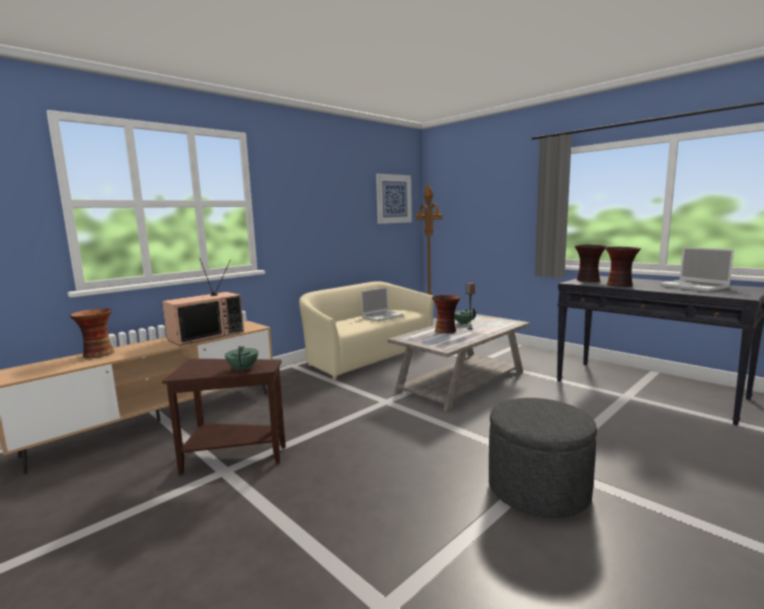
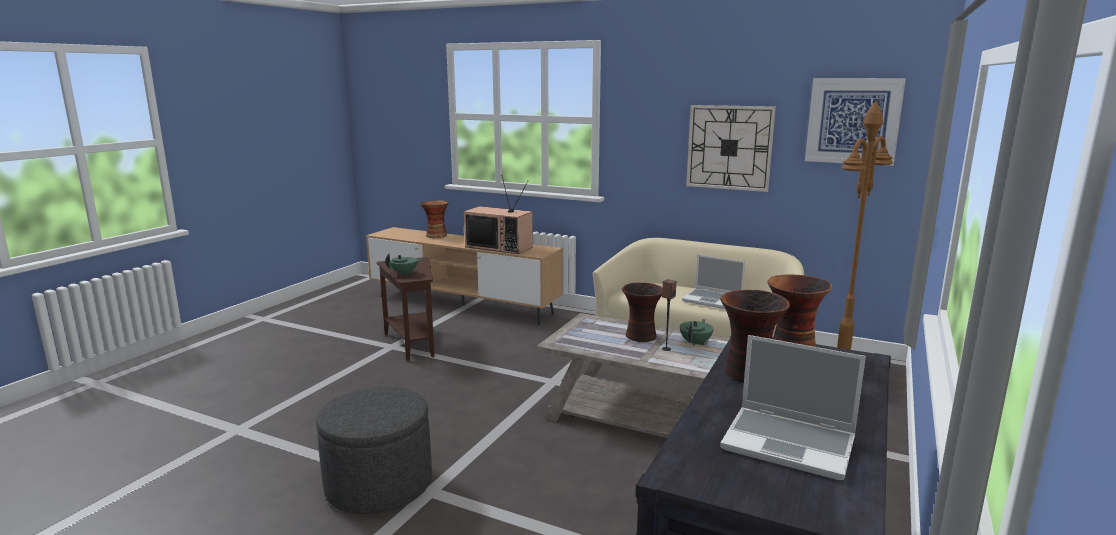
camera: 70 degrees right, 5 degrees up
(341, 219) = (729, 147): none -> wall clock
(694, 287) = (790, 444): laptop -> laptop turned 105 degrees counterclockwise

